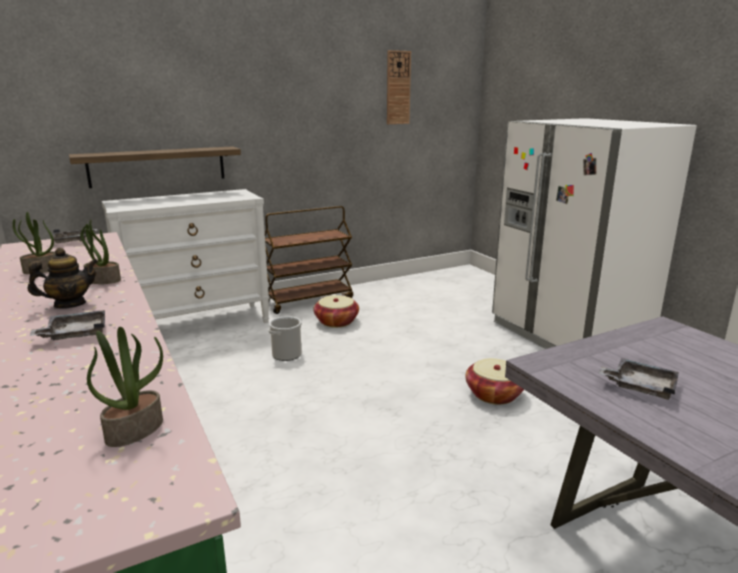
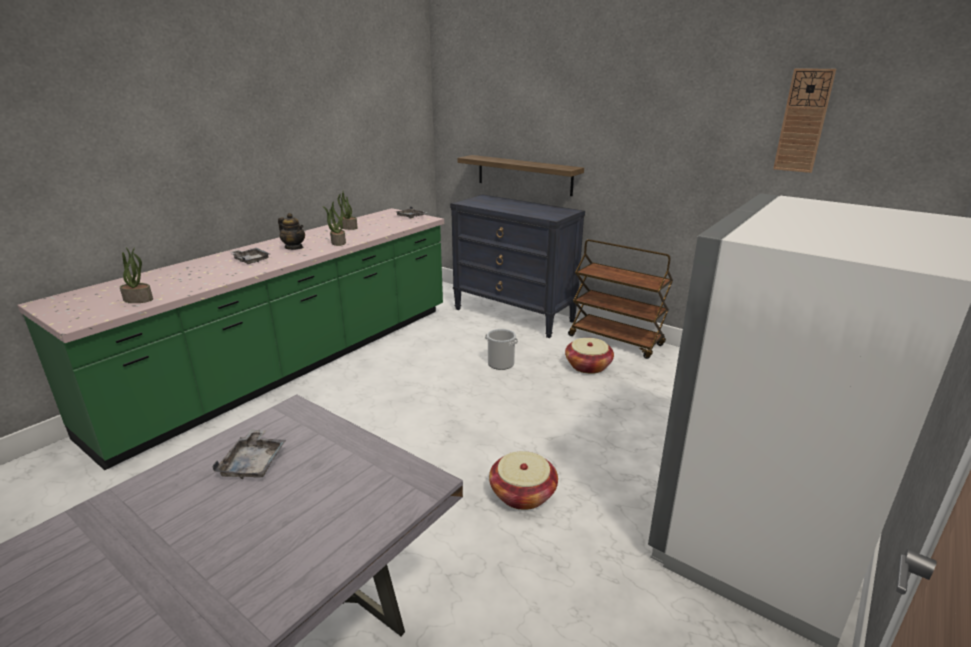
camera: 65 degrees right, 5 degrees up
(198, 325) = (514, 315): white dresser -> black dresser

